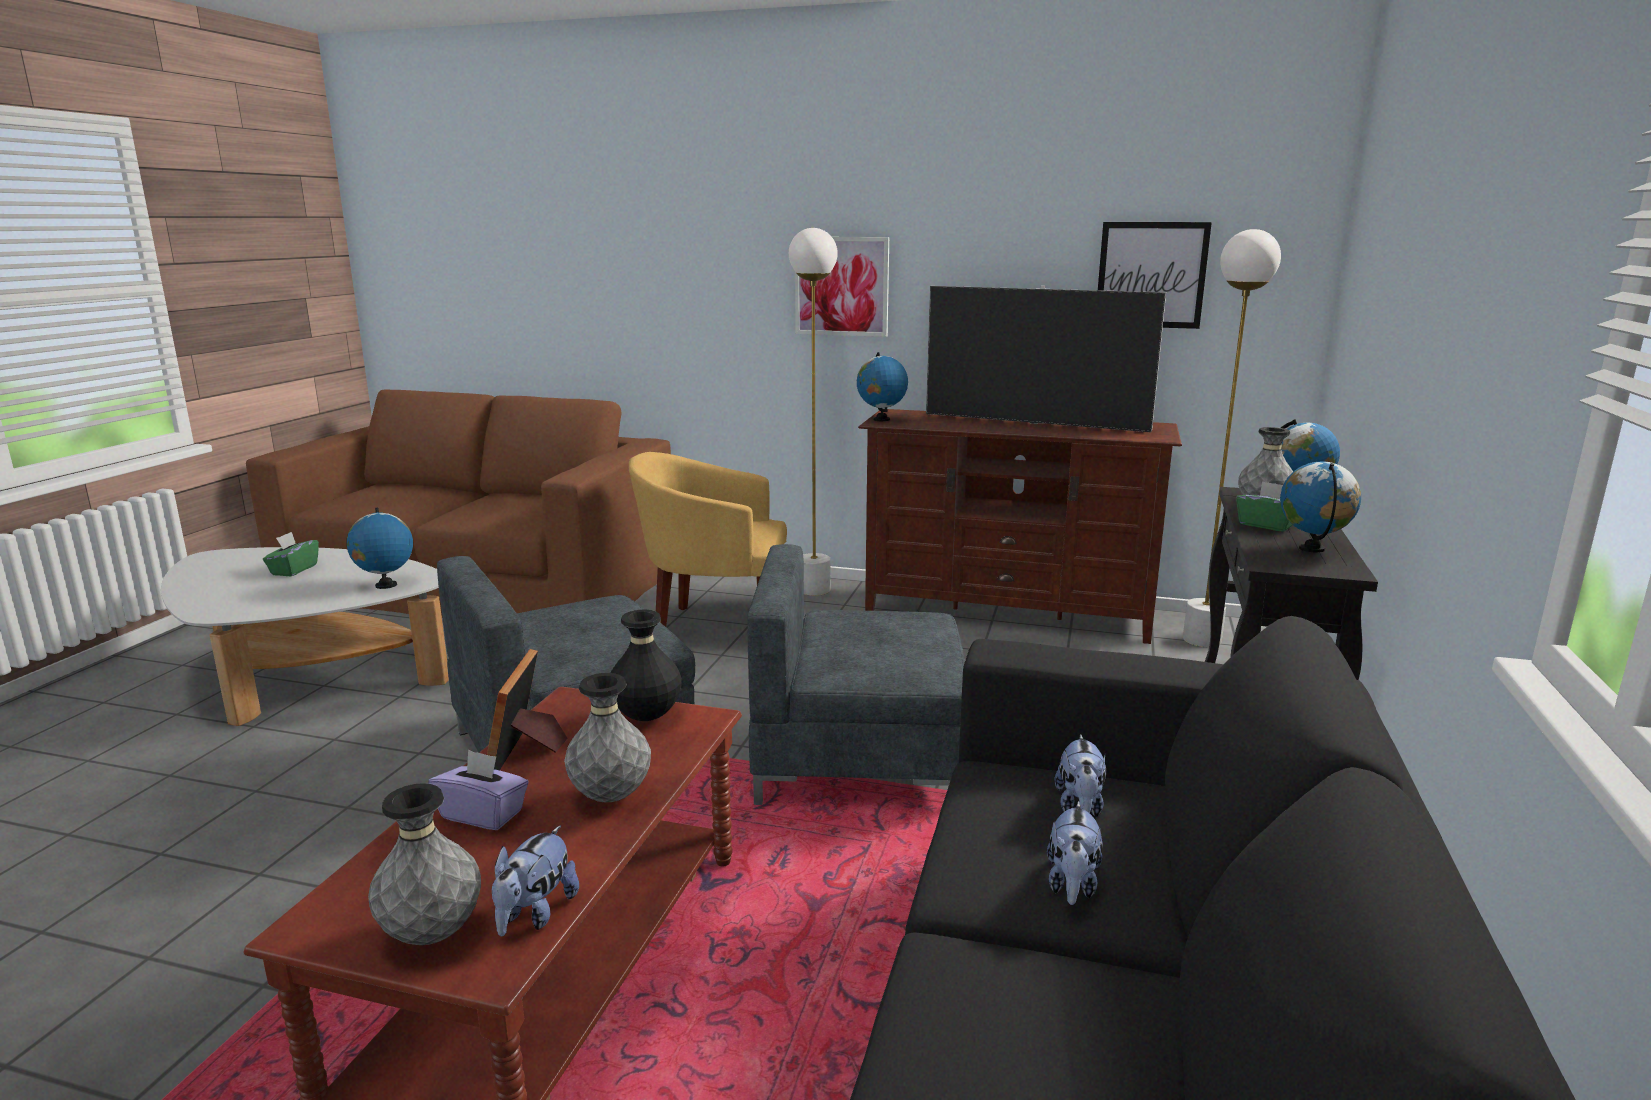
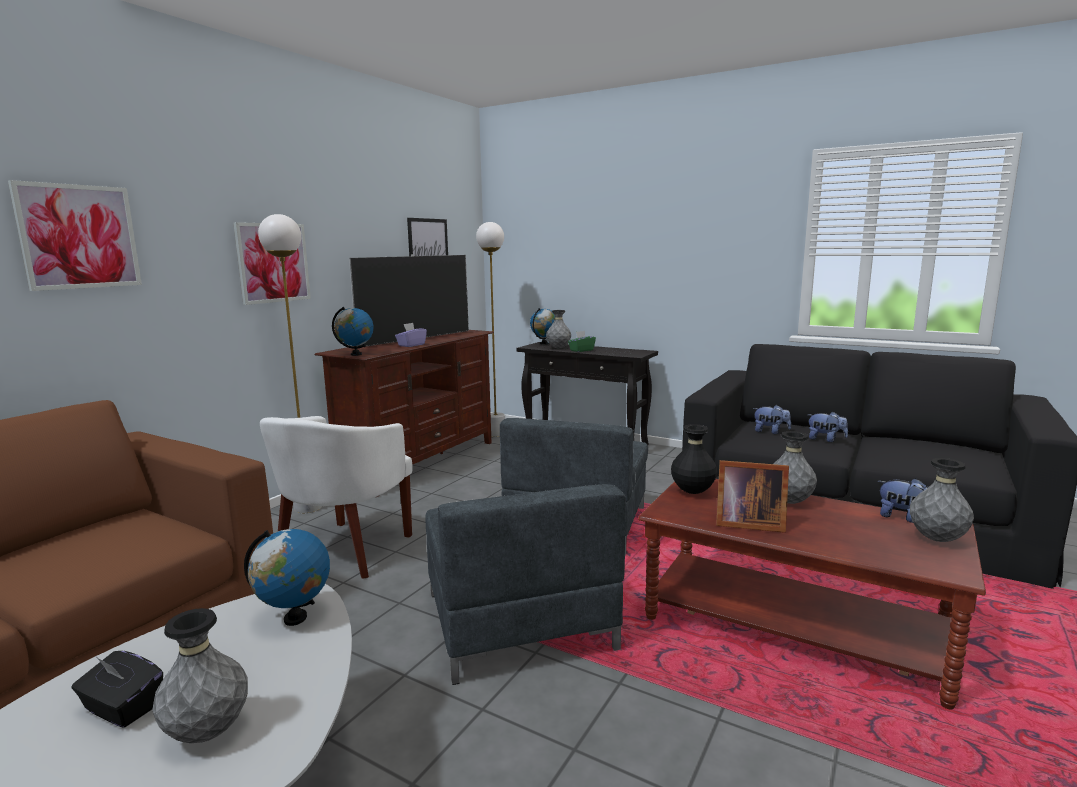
camera: 75 degrees left, 5 degrees down
(254, 594) = (208, 732): none -> grey vase
(294, 570) = (122, 708): green tissue box -> black tissue box
(483, 814) = (818, 532): purple tissue box -> purple tissue box (411, 345)
(647, 253) = (79, 237): none -> picture
(713, 631) = (344, 551): yellow armchair -> white armchair
(1312, 549) = (617, 350): globe -> none

